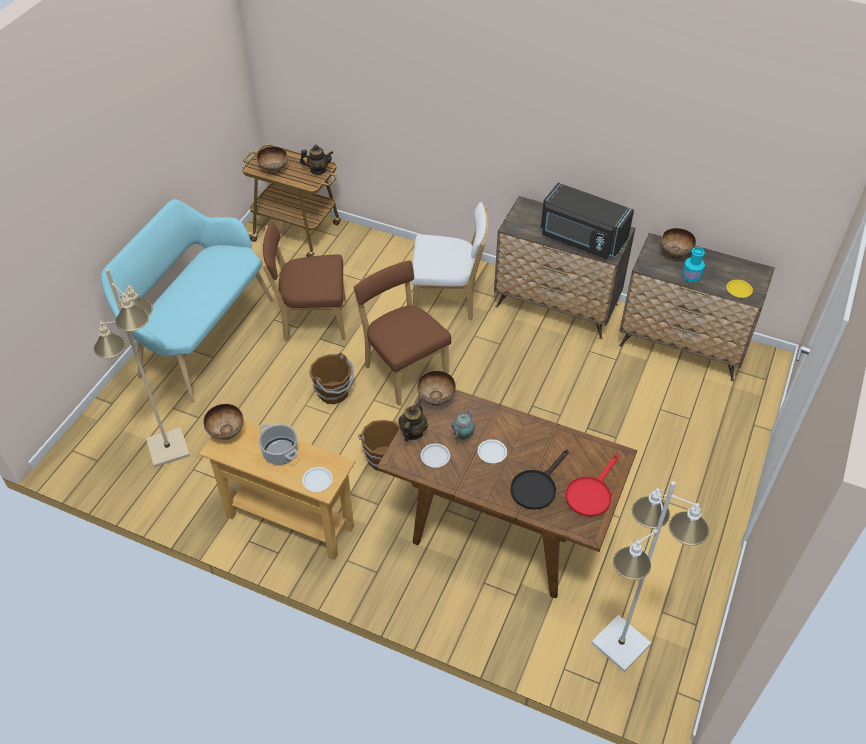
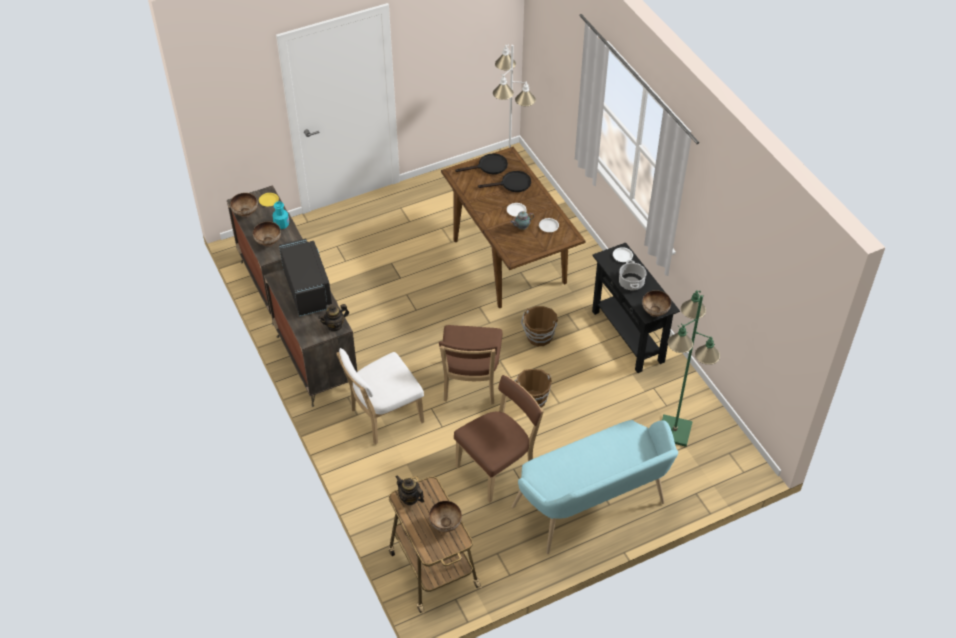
camera: 140 degrees left, 0 degrees up
(167, 448) = (675, 431): beige floor lamp -> green floor lamp
(290, 521) = (627, 336): beige console table -> black console table
(311, 320) = (498, 468): brown chair -> brown chair turned 75 degrees counterclockwise
(412, 432) = (548, 245): teapot -> teapot (335, 326)
(436, 400) = (516, 253): bowl -> bowl (246, 213)
(448, 300) = (383, 417): white chair -> white chair turned 75 degrees counterclockwise
(591, 493) = (488, 166): red frying pan -> black frying pan

